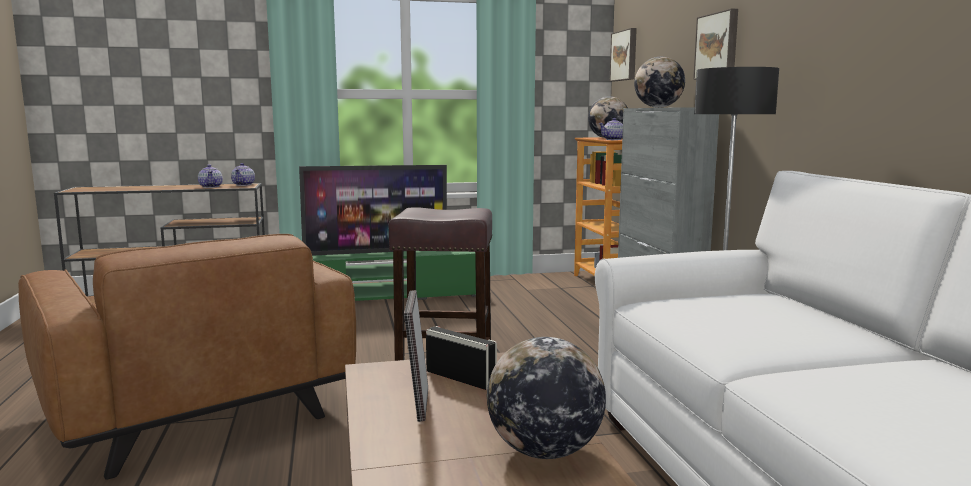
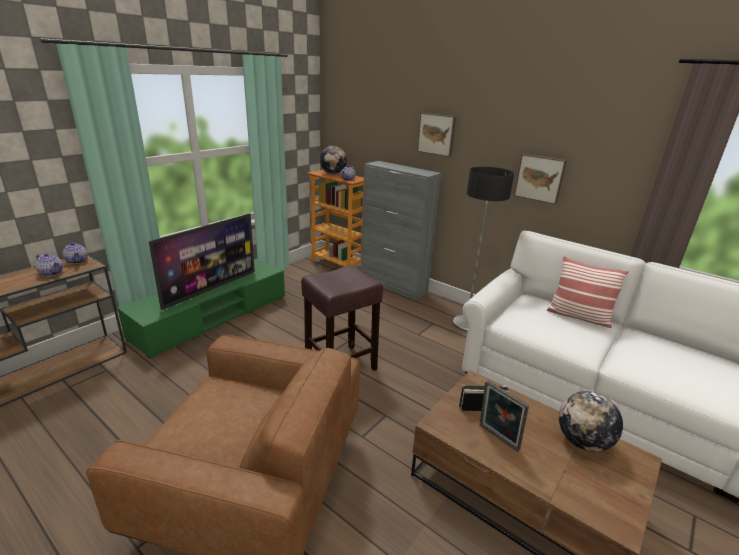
camera: 40 degrees left, 15 degrees up
(625, 55) = (337, 115): picture -> picture (540, 178)
(658, 107) = (394, 167): globe -> none
(821, 322) = (578, 316): none -> pillow

